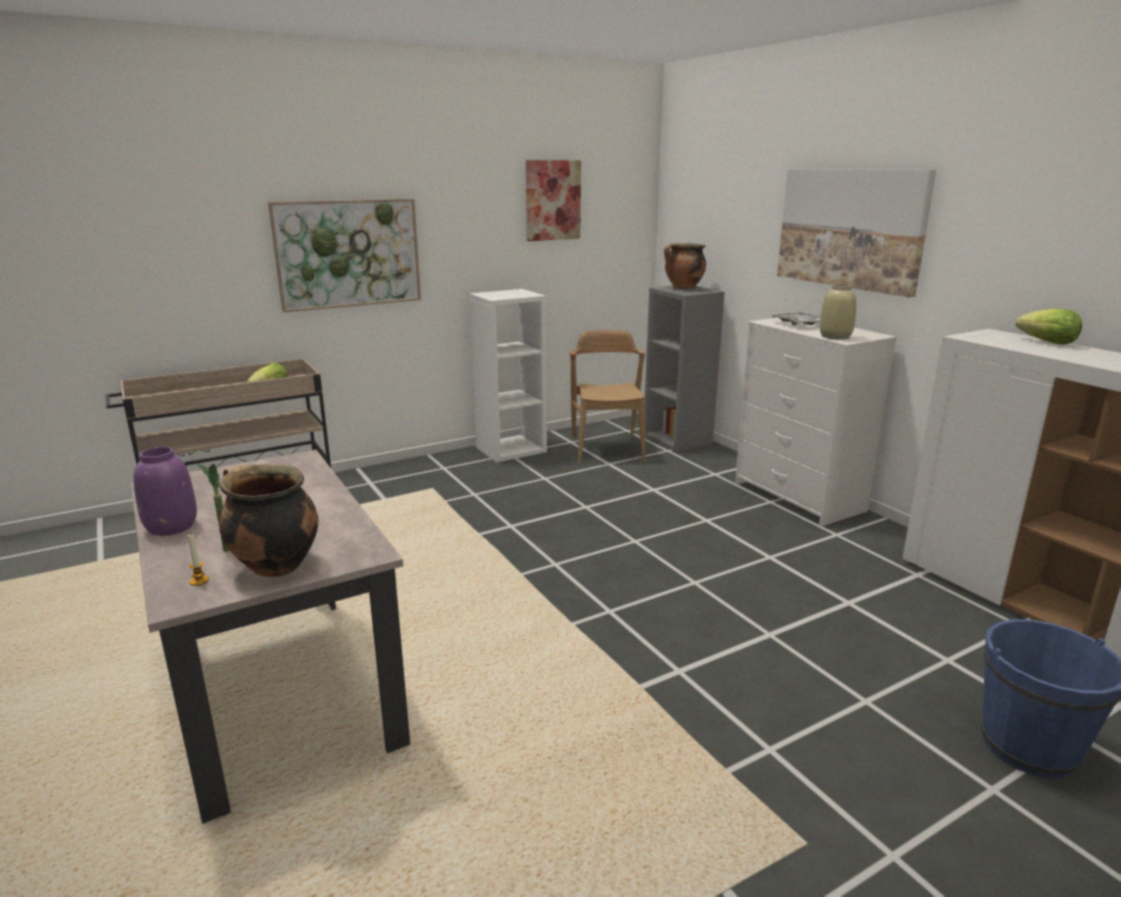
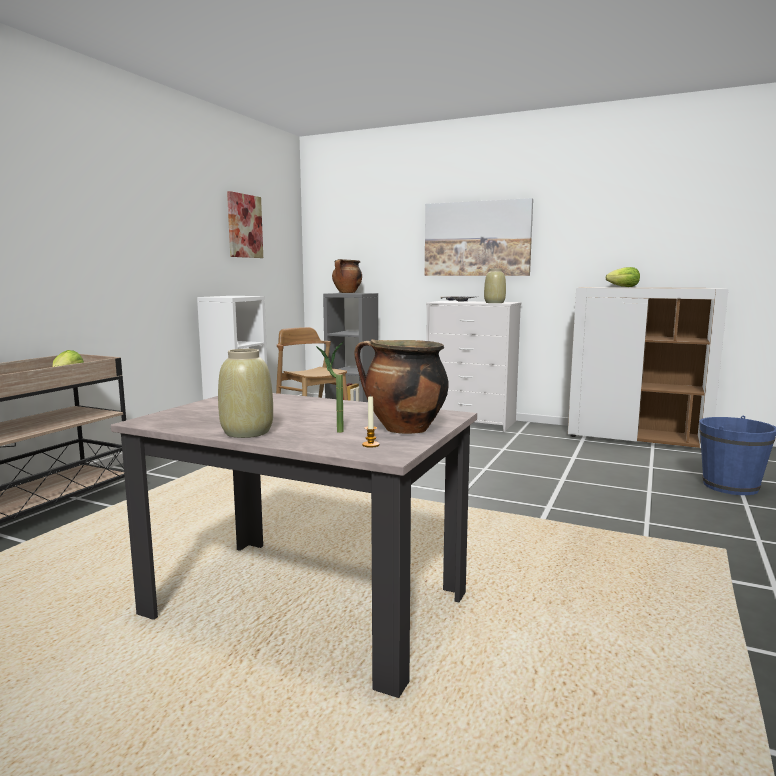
camera: 35 degrees left, 10 degrees down
(172, 526) = (247, 432): purple vase -> beige vase
(348, 254) = (104, 254): picture -> none

